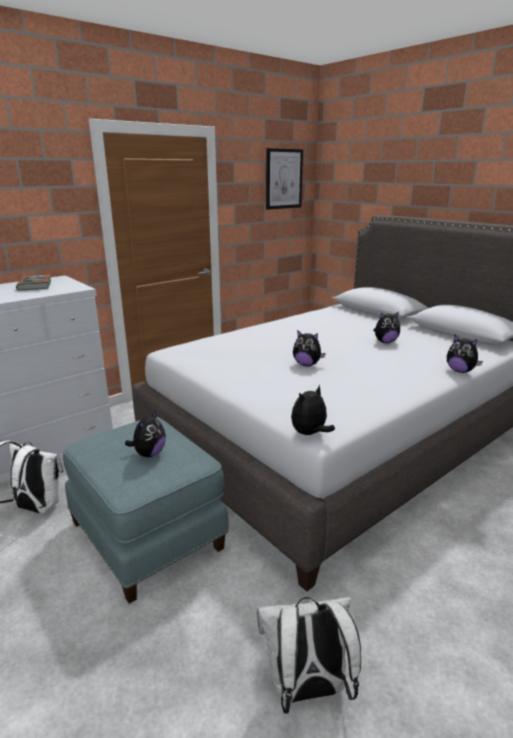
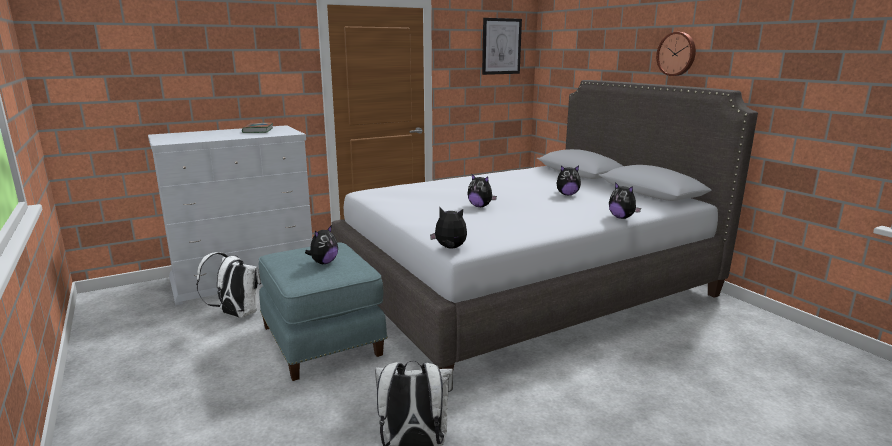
camera: 10 degrees right, 5 degrees down
(310, 434) = (450, 248): plush toy -> plush toy turned 45 degrees clockwise
(482, 189) = (677, 54): none -> wall clock

